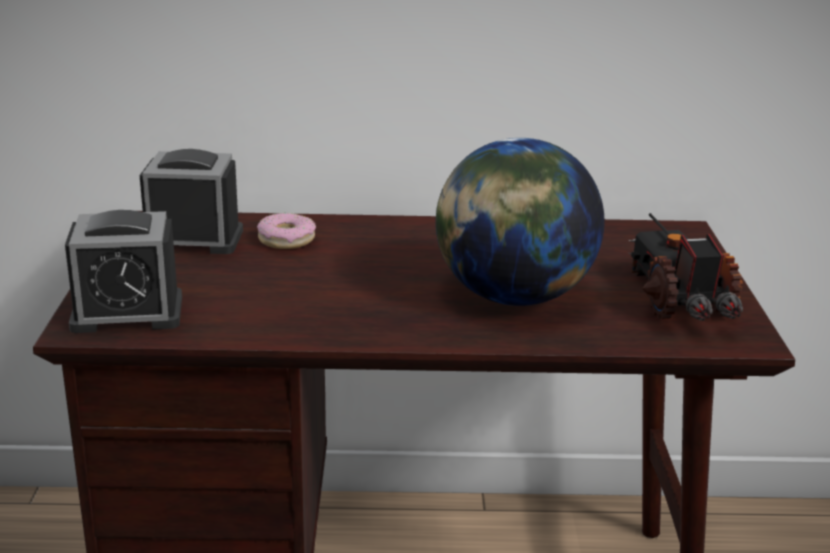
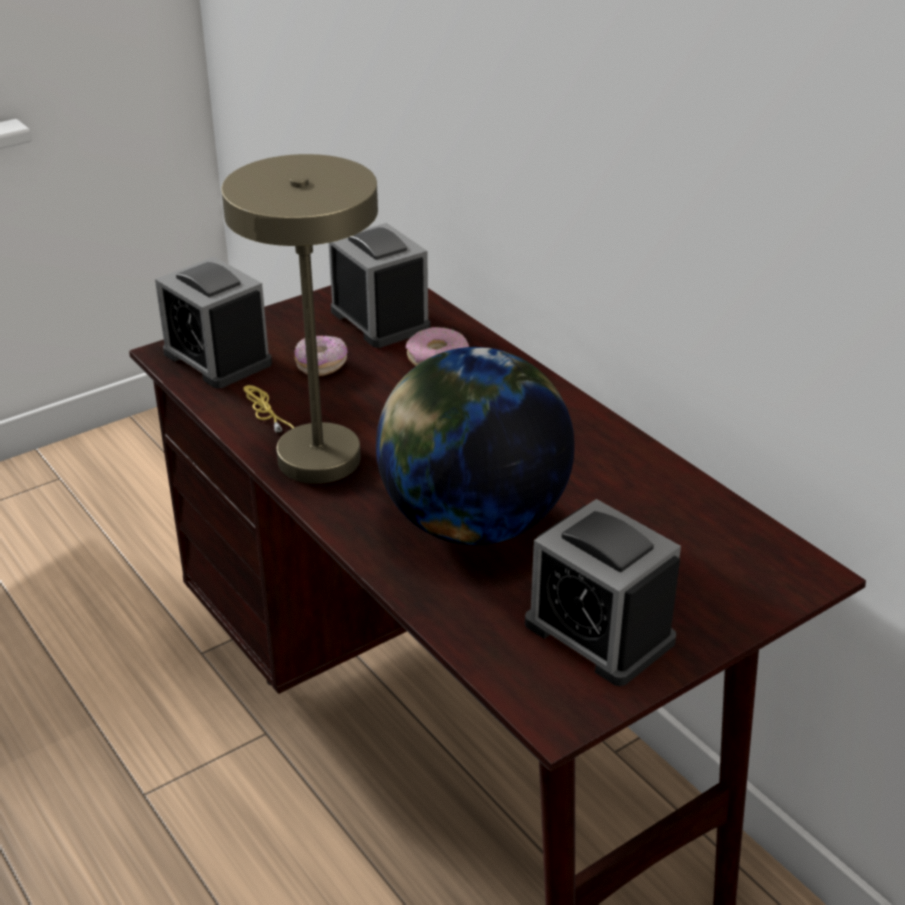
camera: 55 degrees right, 10 degrees up
(219, 279) = (321, 366): none -> donut
(335, 321) = (309, 451): none -> beige table lamp
(680, 301) = (599, 632): toy truck -> alarm clock

